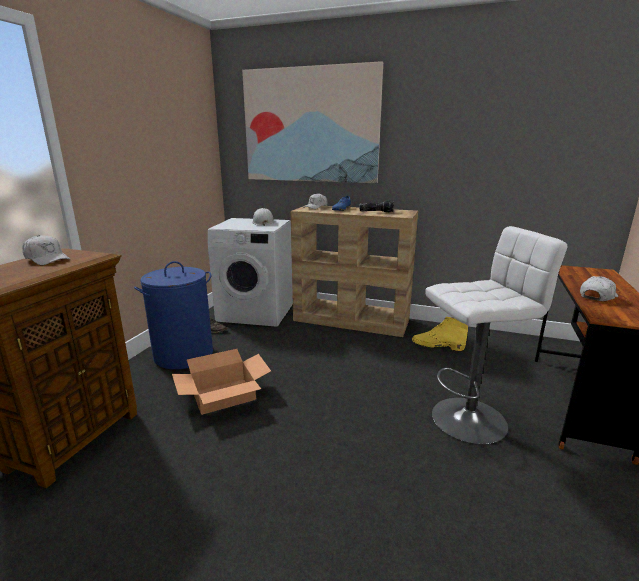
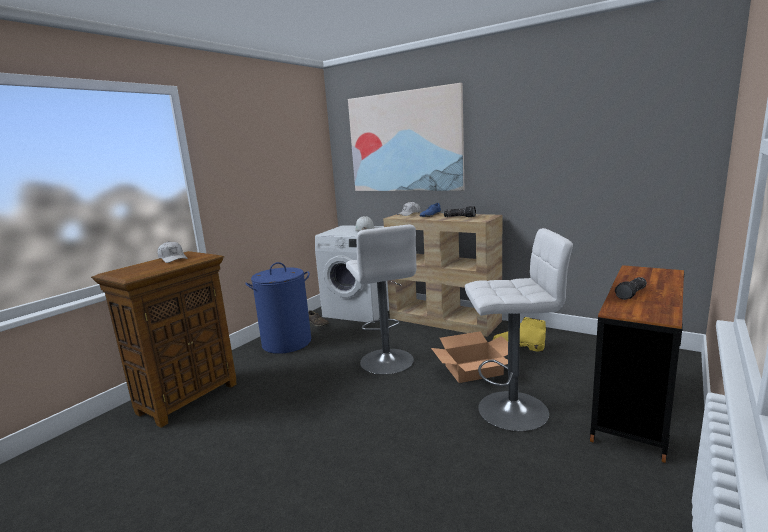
camera: 15 degrees right, 5 degrees down
(224, 396) = (306, 375): cardboard box -> cardboard box (473, 370)
(310, 372) = (386, 361): none -> white stool
(597, 296) = (632, 294): white cap -> flashlight

